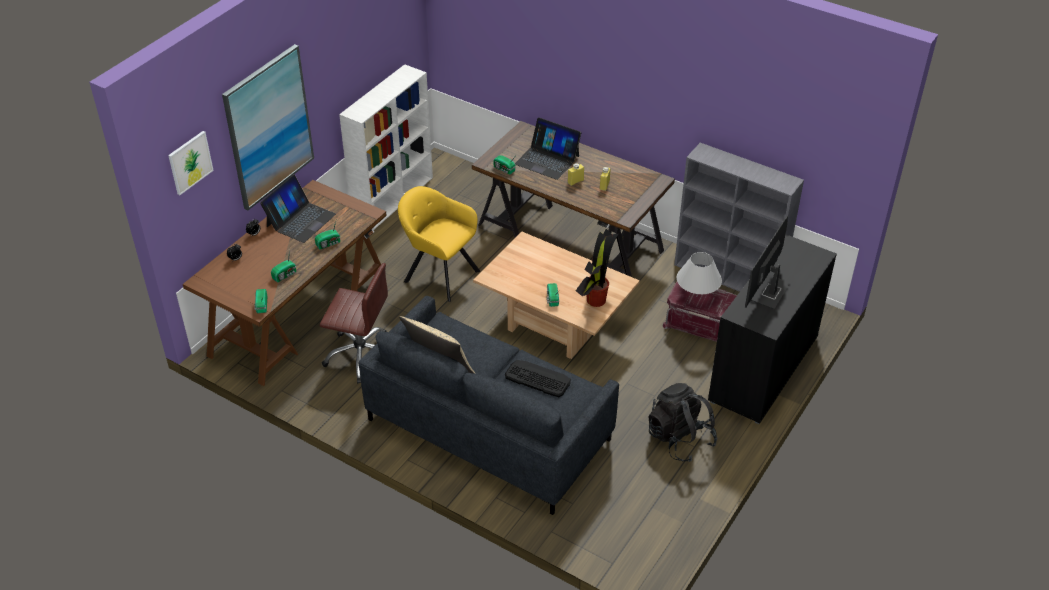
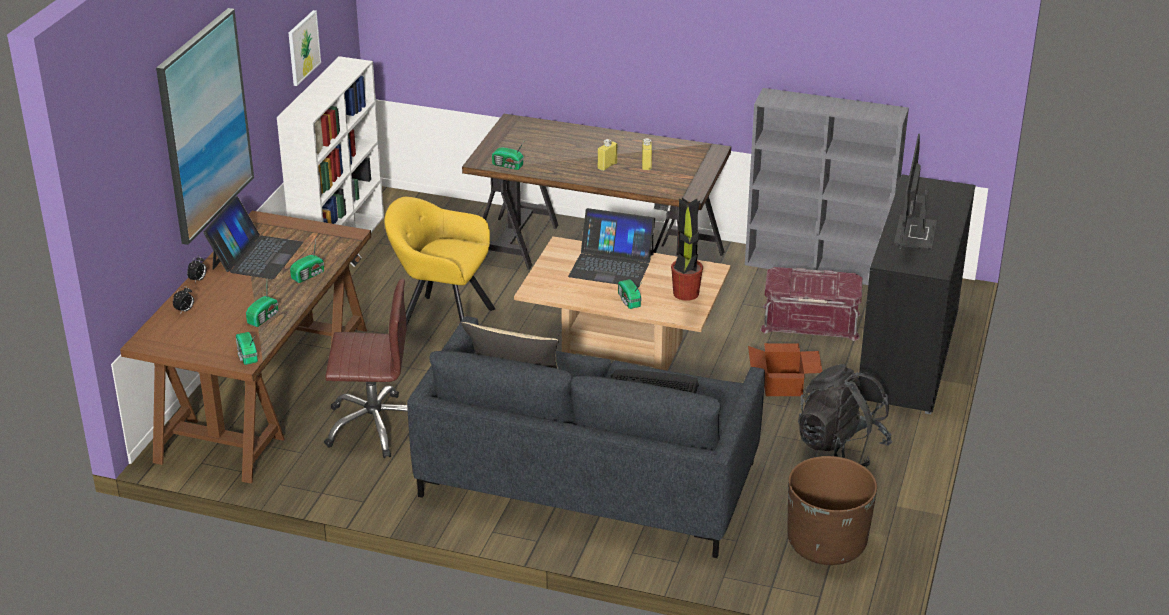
camera: 15 degrees left, 10 degrees down
(190, 162) = (125, 164): picture -> picture (303, 47)
(547, 160) = (559, 148): laptop -> laptop (611, 265)
(635, 520) = (826, 544): none -> brown planter
(660, 377) = (783, 385): none -> cardboard box
(696, 297) = (800, 282): white table lamp -> none

